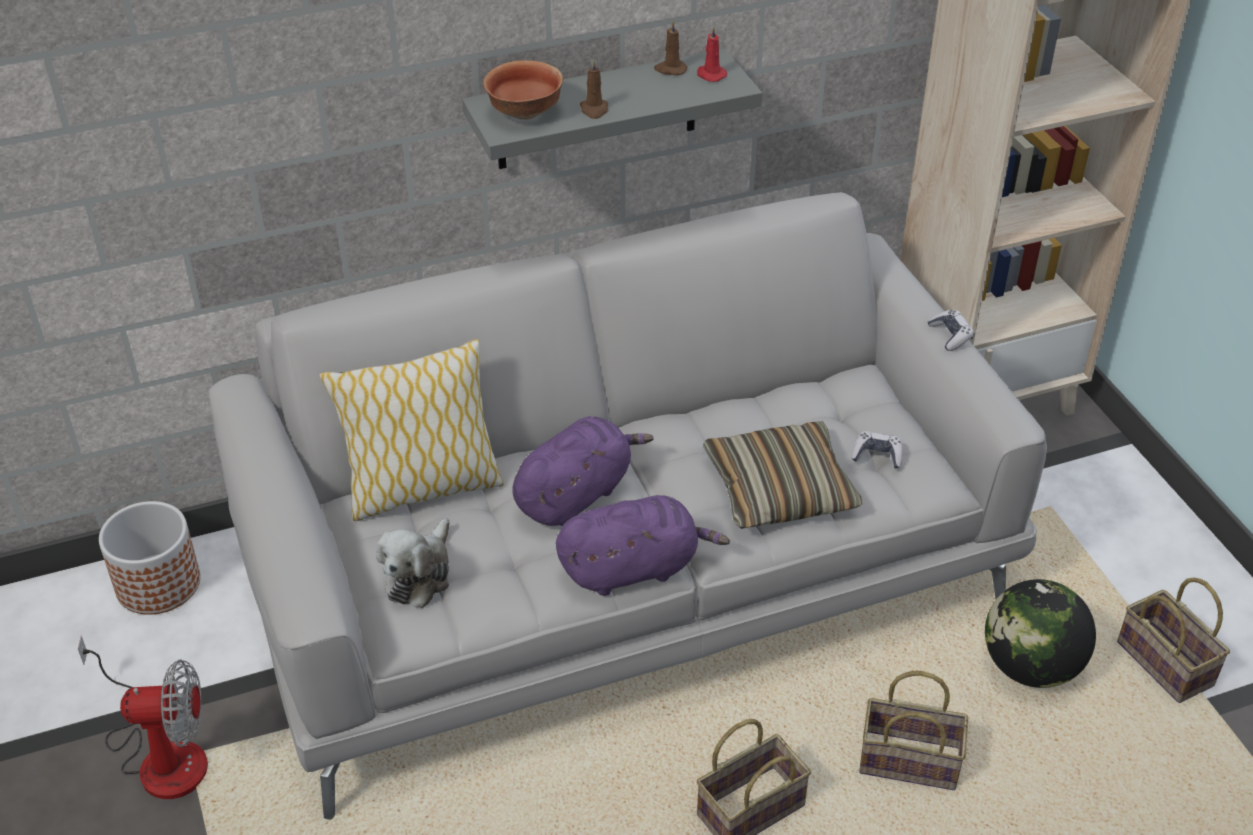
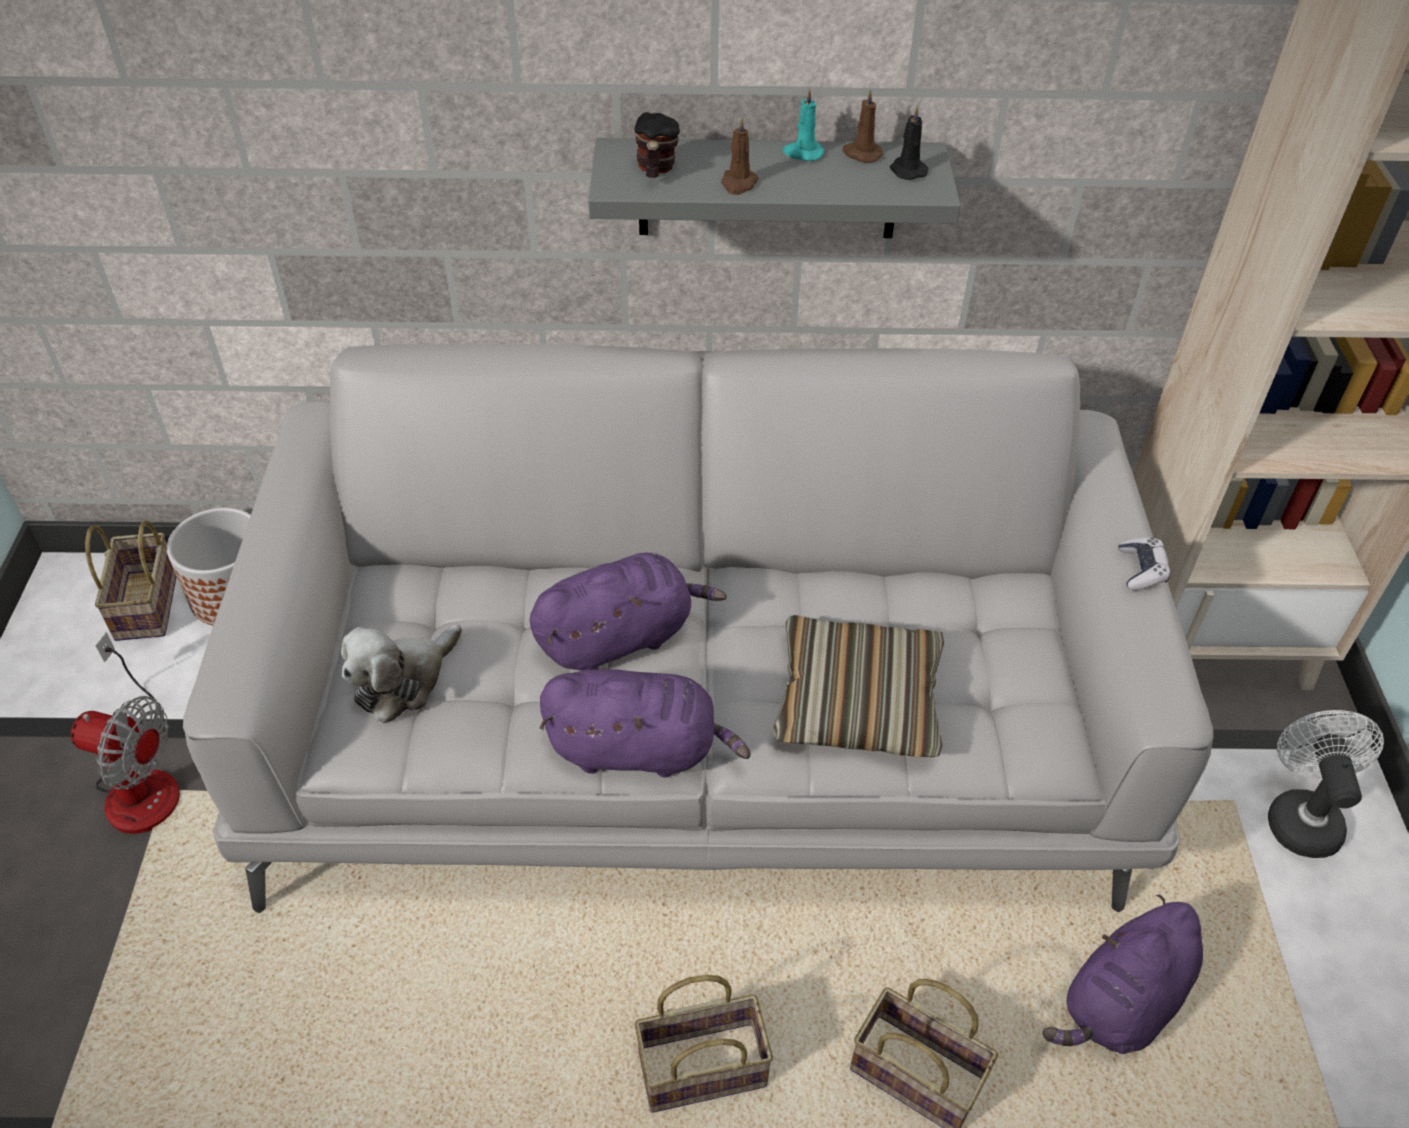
camera: 20 degrees right, 5 degrees up
(422, 488) = (460, 581): pillow -> none
(525, 113) = (655, 171): bowl -> mug
(627, 78) = (802, 153): none -> turquoise candle
(710, 75) = (907, 170): red candle -> black candle
(877, 456) = (995, 694): game controller -> none
(1030, 667) = (1121, 1003): globe -> purple plush toy
(1100, 503) = (1300, 816): none -> white fan
(1168, 665) = (1304, 1062): basket -> basket (148, 606)

